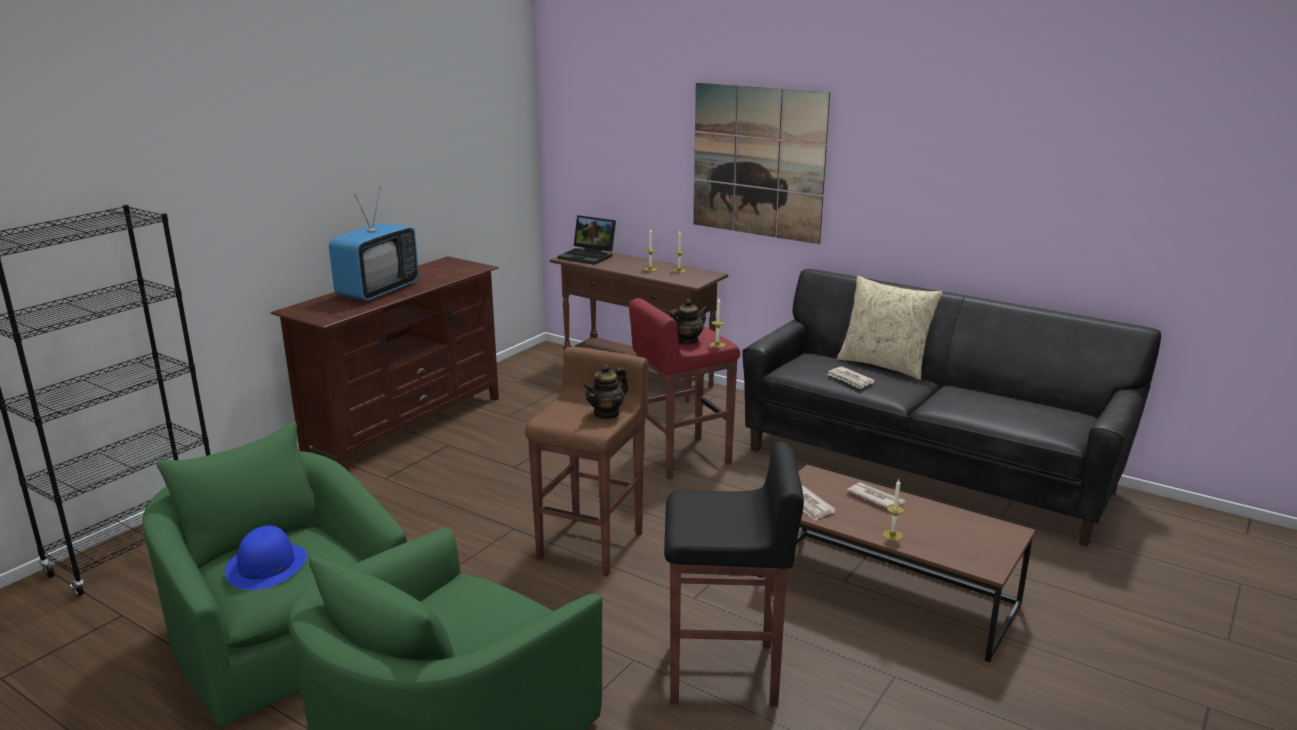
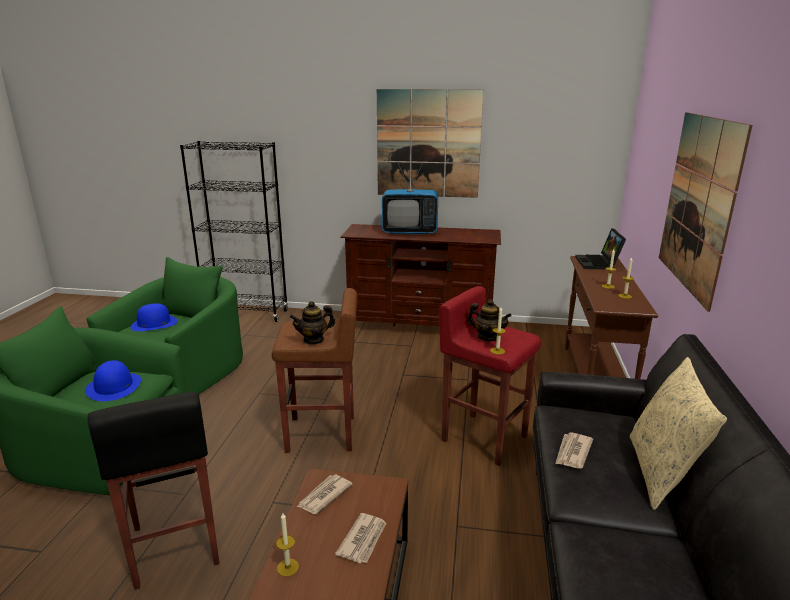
camera: 65 degrees right, 0 degrees up
(350, 159) = (428, 144): none -> picture
(478, 607) = (114, 386): none -> blue hat
(607, 413) = (314, 340): teapot -> teapot turned 45 degrees counterclockwise

